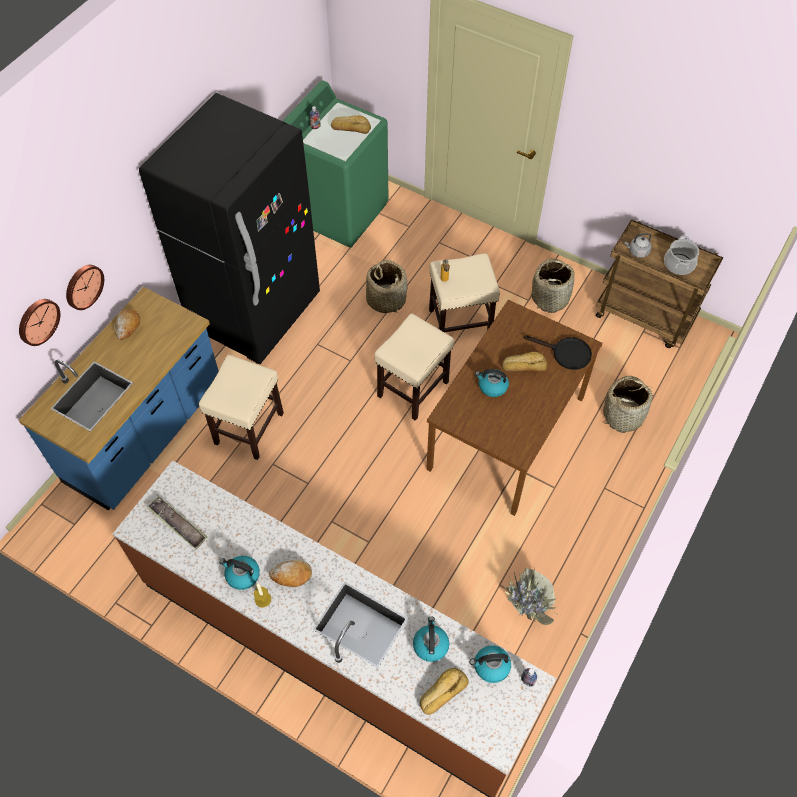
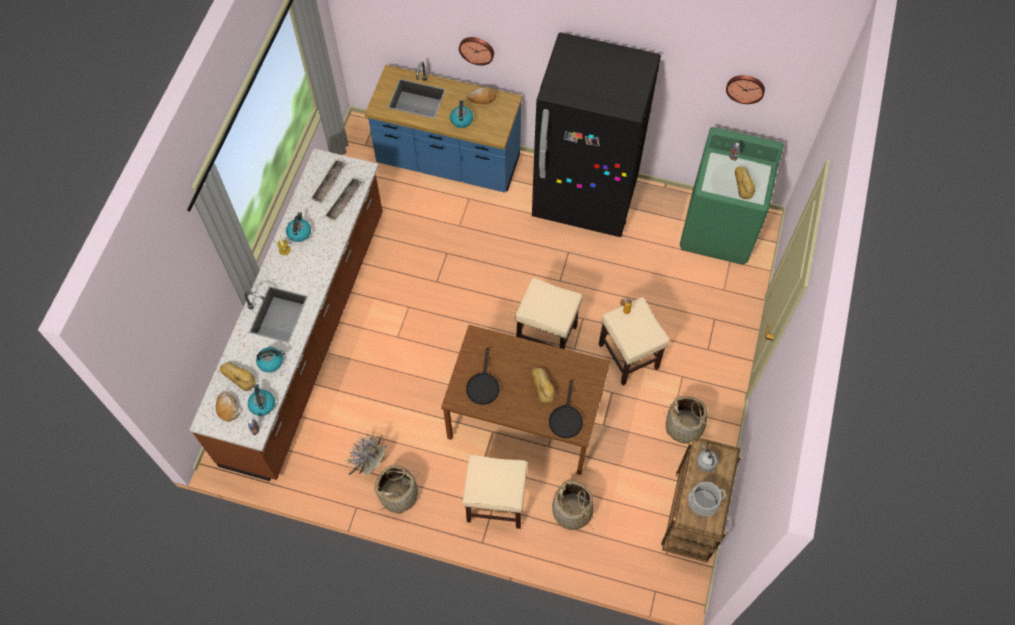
camera: 75 degrees right, 5 degrees up
(37, 321) = (432, 33): wall clock -> wall clock (745, 88)
(214, 511) = (344, 201): none -> tray
(249, 429) = (472, 227): beige stool -> beige stool (495, 504)
(291, 575) = (305, 262): bread -> bread (227, 408)
(386, 299) = (633, 291): basket -> basket (399, 494)
(492, 386) = (514, 366): kettle -> kettle (461, 119)
(508, 421) = (483, 385): none -> black frying pan

